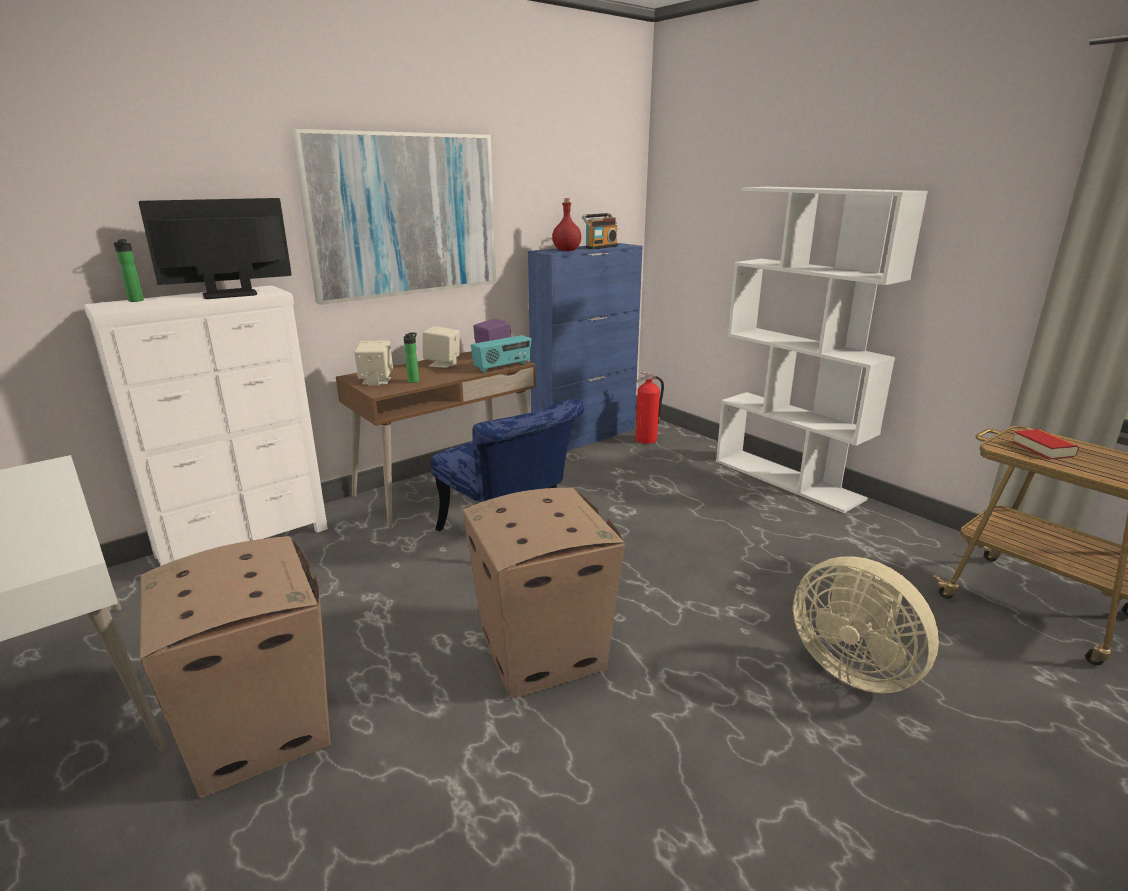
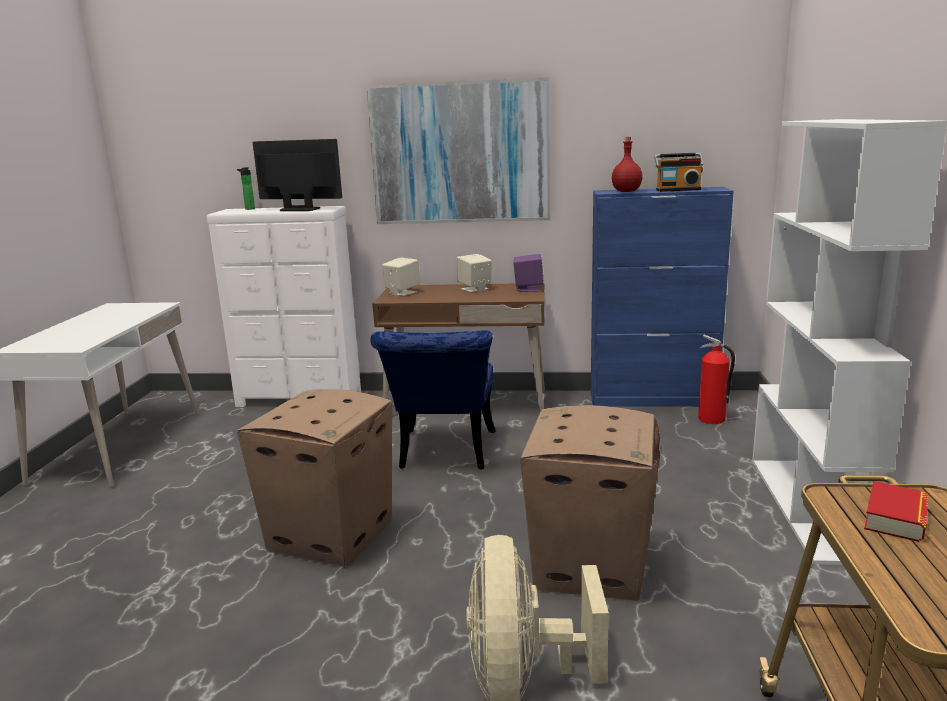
camera: 45 degrees right, 5 degrees down
(259, 728) = (152, 499): cardboard box -> cardboard box (590, 565)
(414, 380) = (425, 297): bottle -> none
(502, 367) = (510, 299): radio -> none

